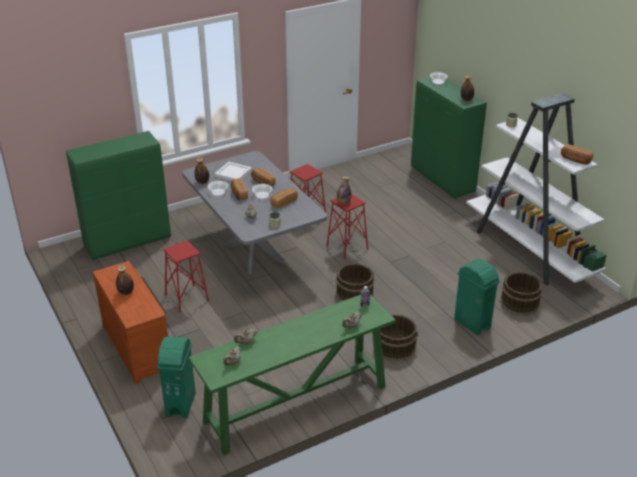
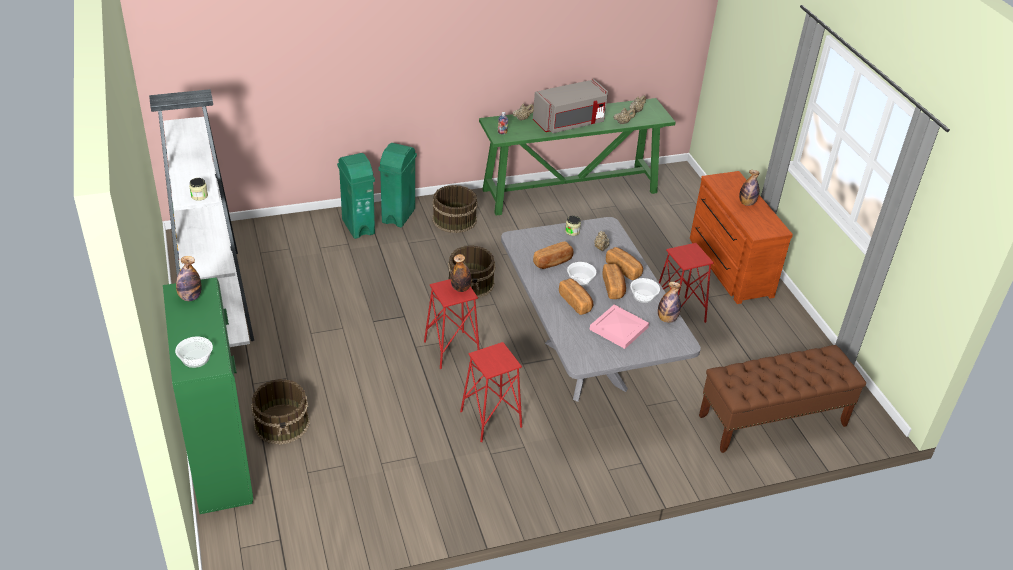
camera: 170 degrees left, 5 degrees up
(128, 242) = (772, 421): green cabinet -> brown bench
(181, 404) = (677, 209): green trash can -> green trash can (398, 216)
(233, 173) = (619, 329): white tray -> pink tray
(302, 331) = (570, 123): none -> grey microwave
(519, 302) = (287, 238): brown bucket -> brown bucket (282, 423)
(575, 160) = (182, 129): bread -> bread (624, 269)

